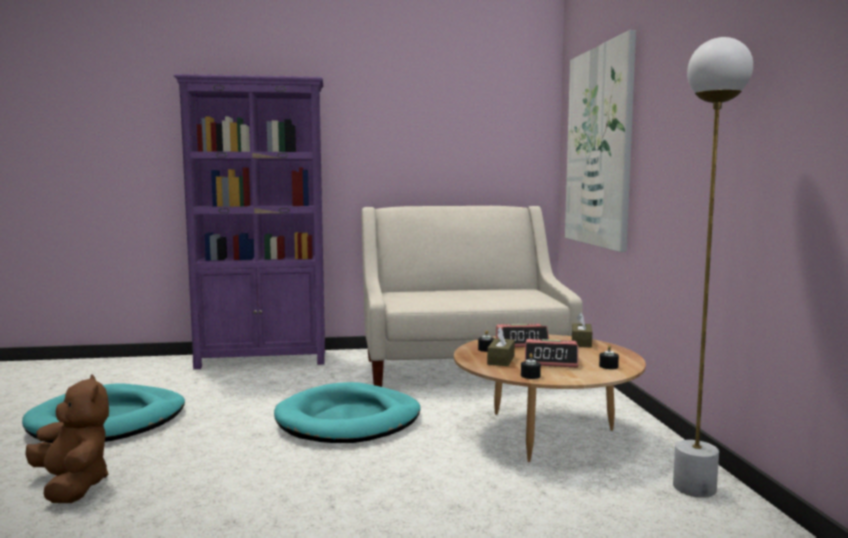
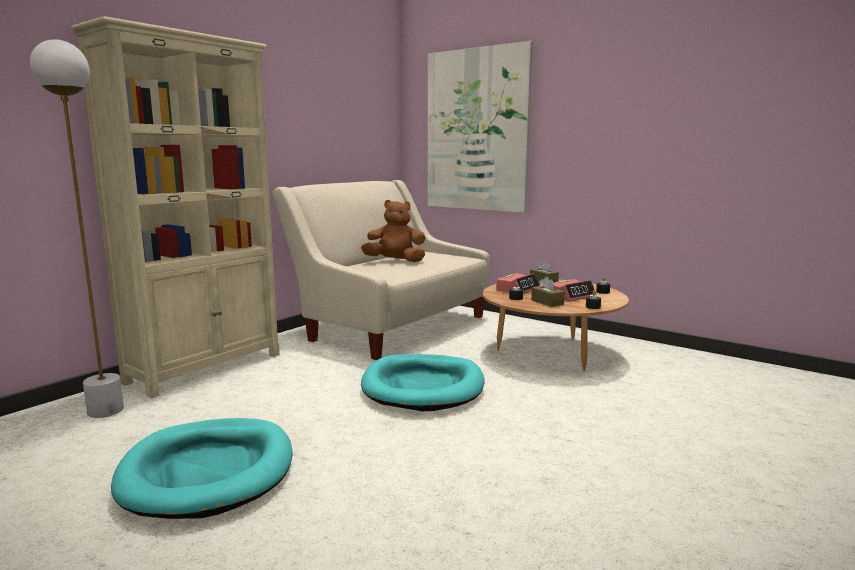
camera: 45 degrees left, 5 degrees up
(72, 486) = (359, 529): brown plush toy -> brown plush toy (395, 261)
(263, 360) = (206, 368): purple bookcase -> beige bookcase
(694, 488) = (670, 355): white floor lamp -> white floor lamp (105, 411)

